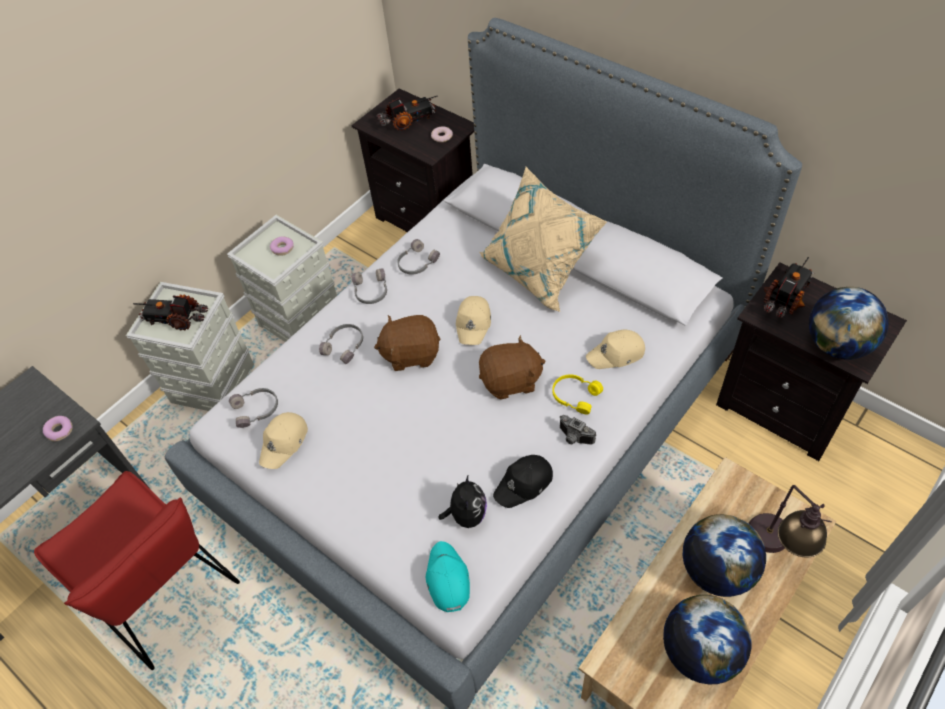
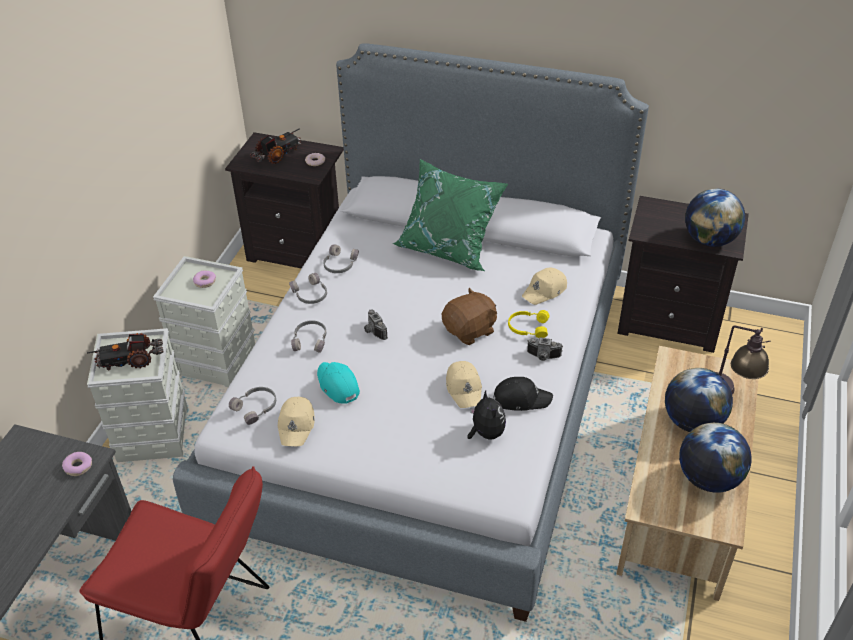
camera: 25 degrees left, 10 degrees down
(411, 353) = (373, 331): brown plush toy -> camera
(447, 579) = (495, 482): turquoise cap -> turquoise cap (337, 385)
(474, 323) = (416, 297): beige cap -> beige cap (464, 388)
(524, 484) = (521, 399): black cap -> black cap turned 120 degrees counterclockwise
(538, 270) = (449, 247): beige pillow -> green pillow
(786, 298) = (657, 218): toy truck -> none

